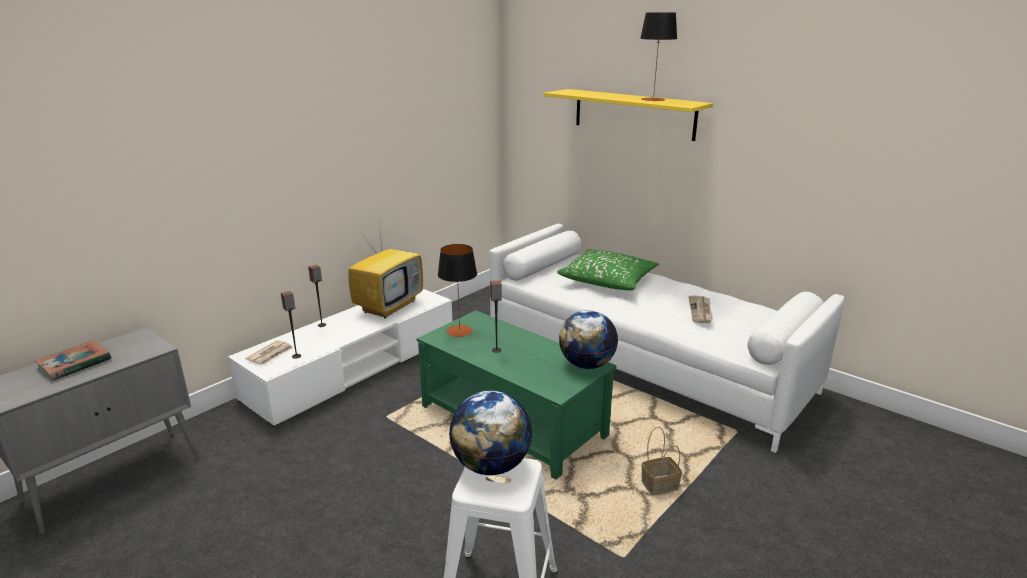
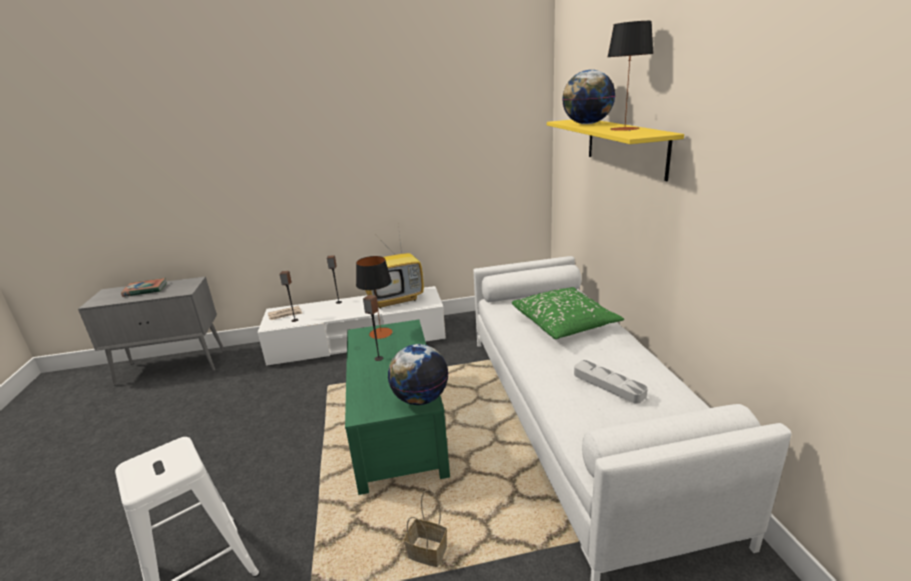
camera: 40 degrees right, 0 degrees up
(490, 465) = (171, 453): globe -> globe (587, 124)
(701, 311) = (608, 384): newspaper -> grey tray

